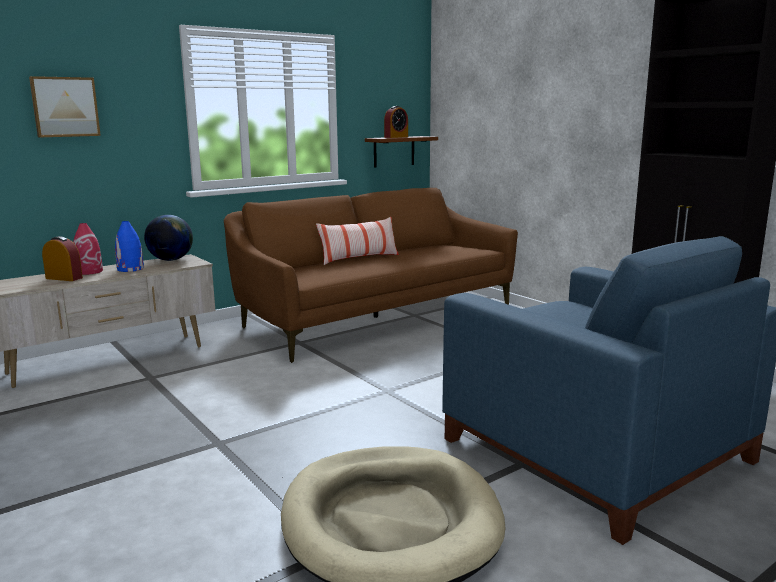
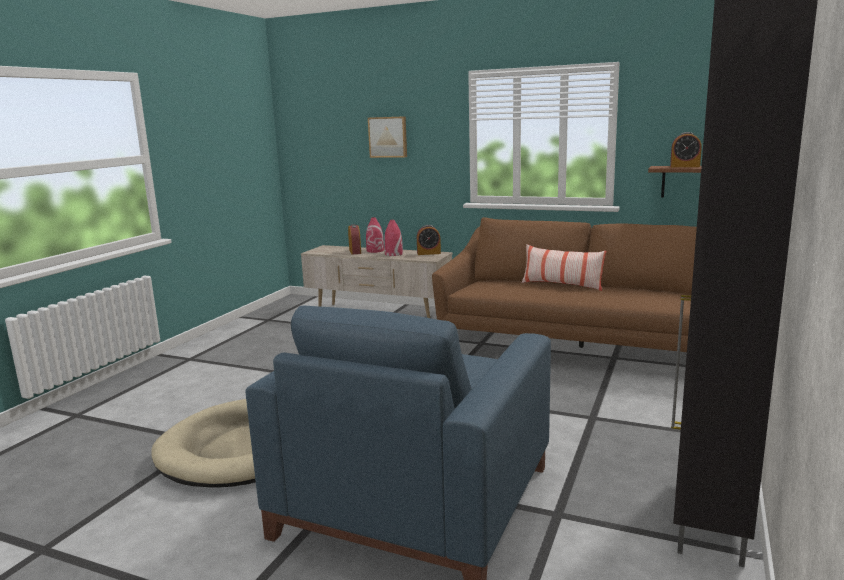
camera: 60 degrees right, 0 degrees up
(130, 269) = (393, 254): blue vase -> red vase
(170, 260) = (428, 253): globe -> alarm clock

